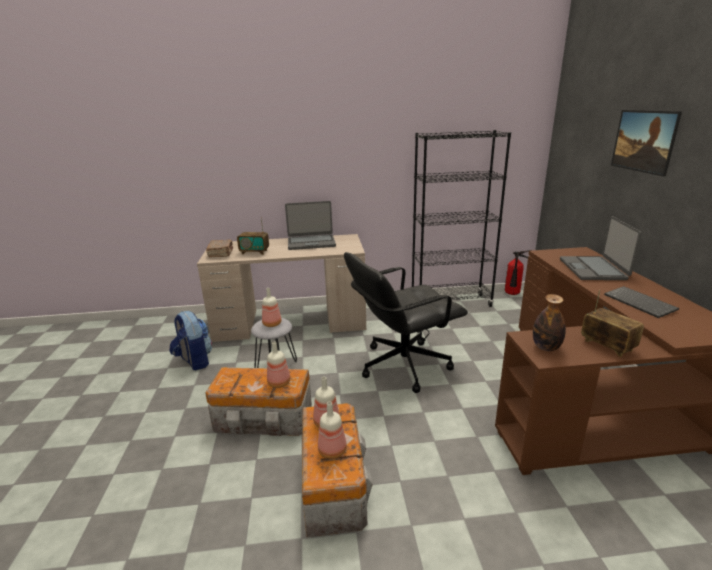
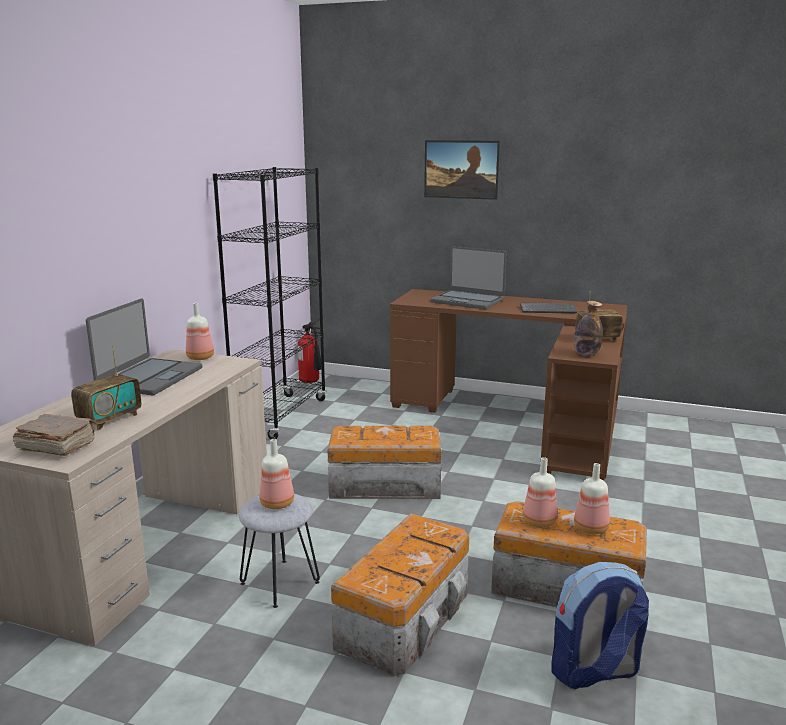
camera: 65 degrees left, 5 degrees down
(194, 361) = (147, 678): backpack -> backpack (594, 672)
(279, 382) = (428, 538): bottle -> bottle (200, 357)
(403, 365) = (383, 485): black office chair -> storage box

